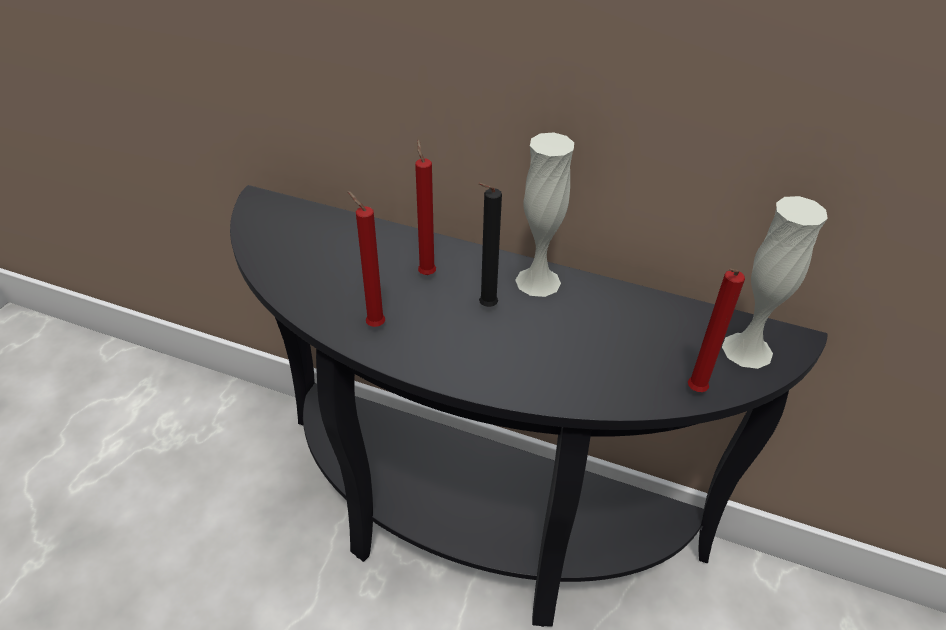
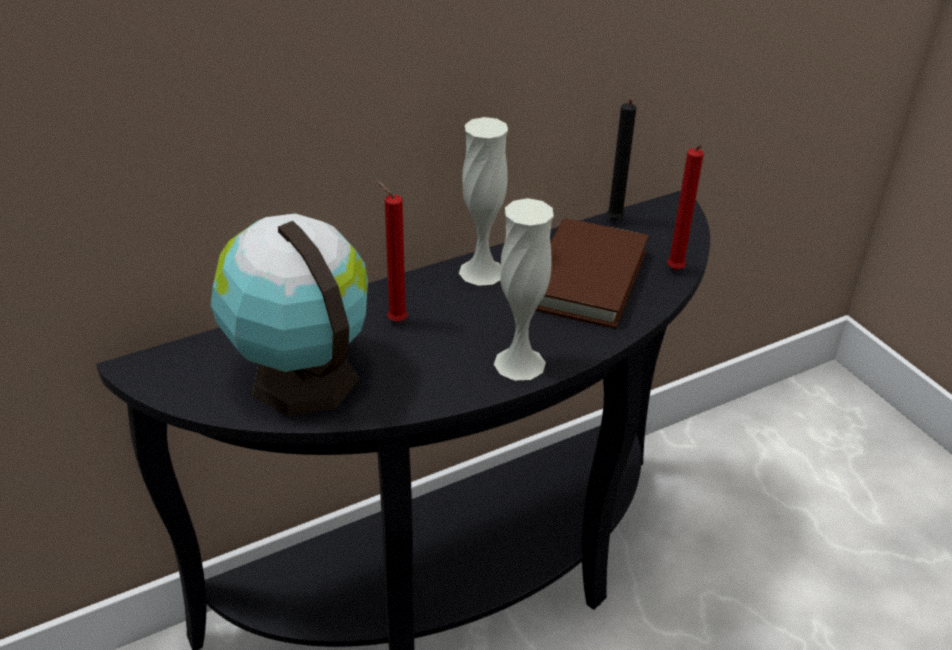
camera: 50 degrees left, 5 degrees down
(320, 266) = (300, 376): none -> globe
(373, 324) = (420, 382): red candle -> none
(485, 307) = (477, 313): black candle -> black candle (614, 222)
(606, 342) = (586, 279): none -> brown book
(747, 350) = (664, 227): white vase -> white vase (519, 363)

